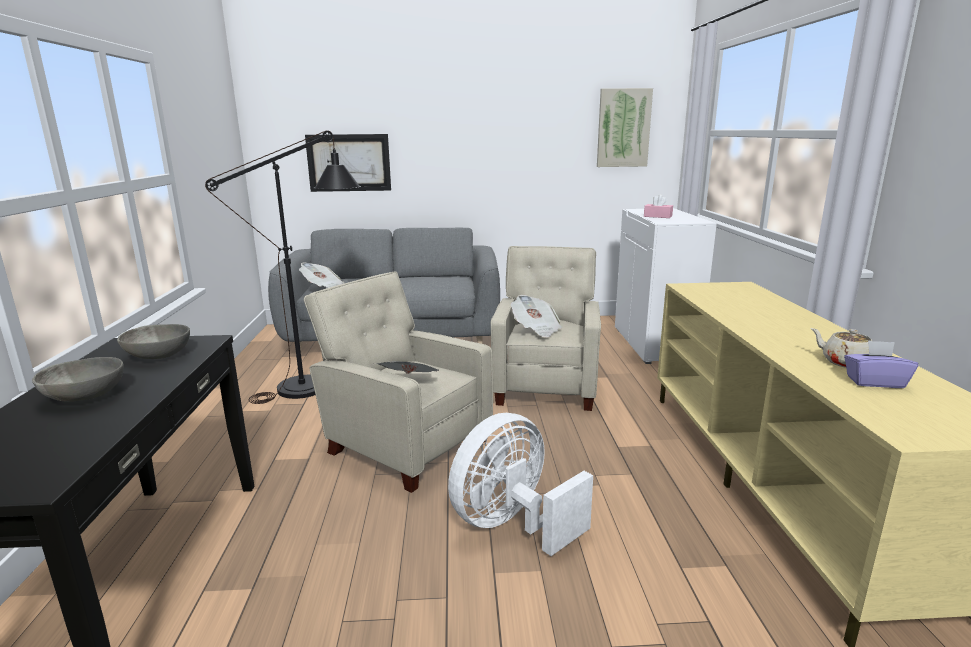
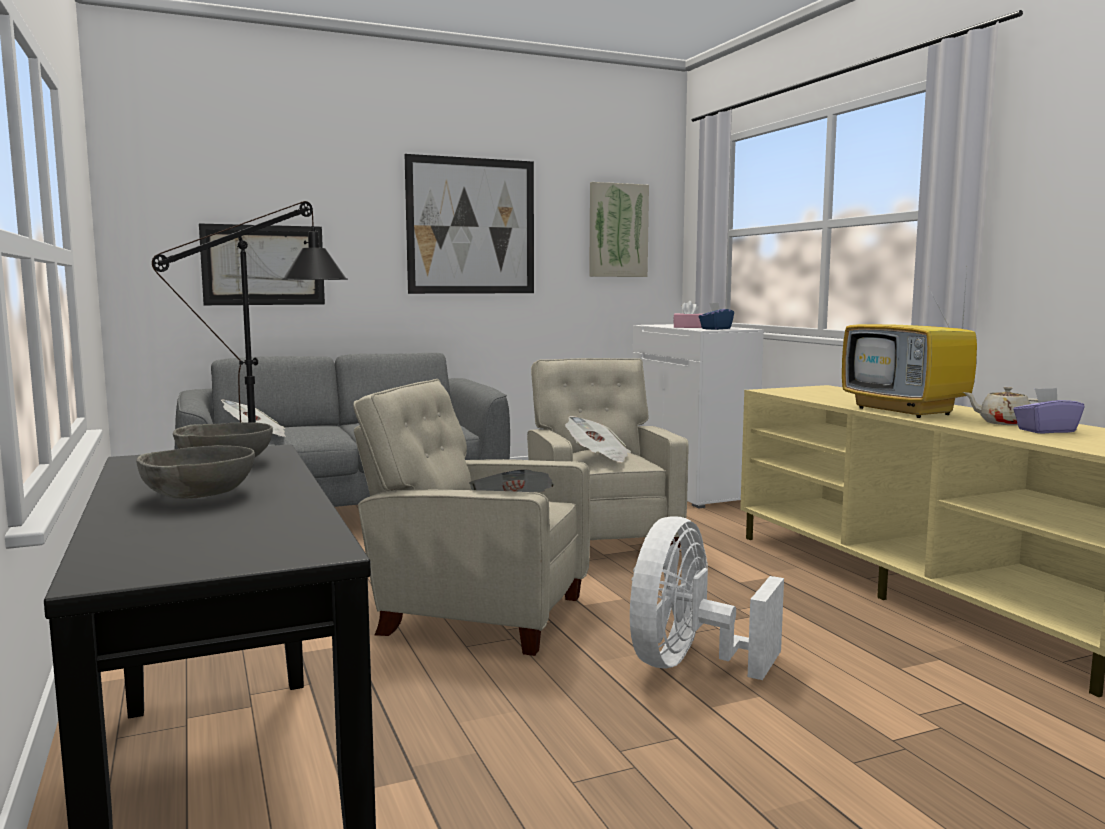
camera: 20 degrees left, 10 degrees down
(500, 129) = (471, 226): none -> picture
(674, 221) = (715, 329): none -> blue tissue box
(770, 332) = (907, 411): none -> television

